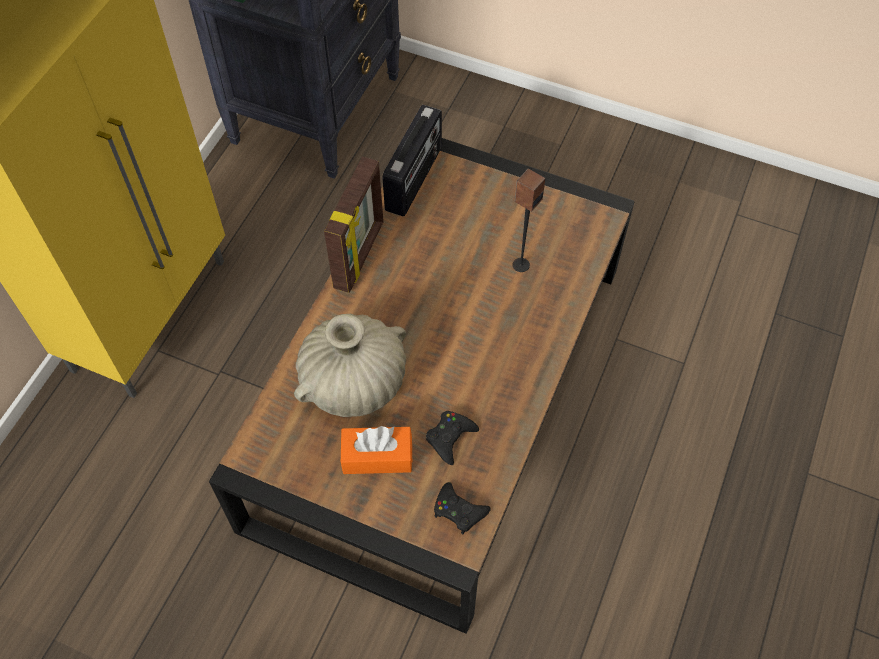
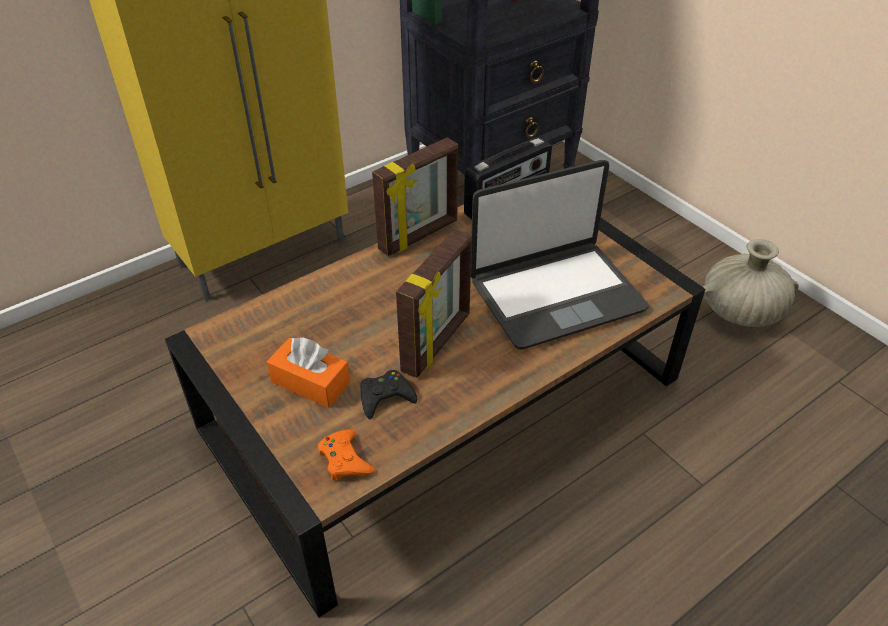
camera: 30 degrees right, 15 degrees down
(354, 383) = (338, 320): beige vase -> beige vase (741, 312)
(456, 363) = (437, 343): none -> picture frame
(459, 511) = (345, 459): black game controller -> orange game controller
(520, 264) = (555, 294): speaker -> laptop

